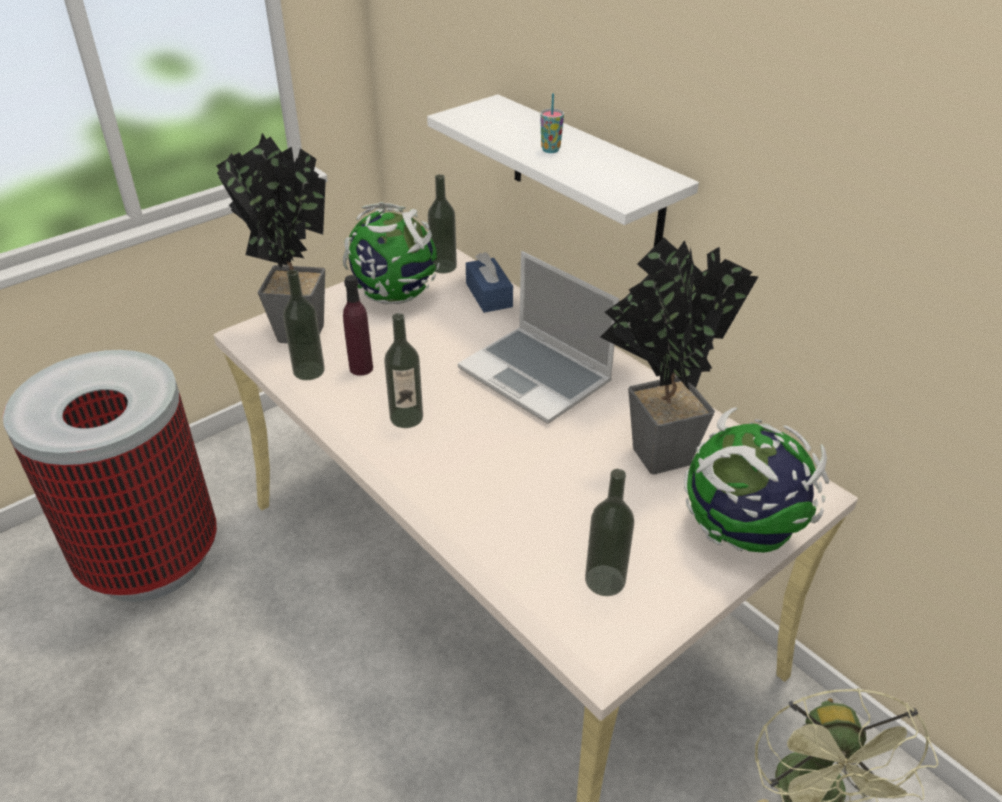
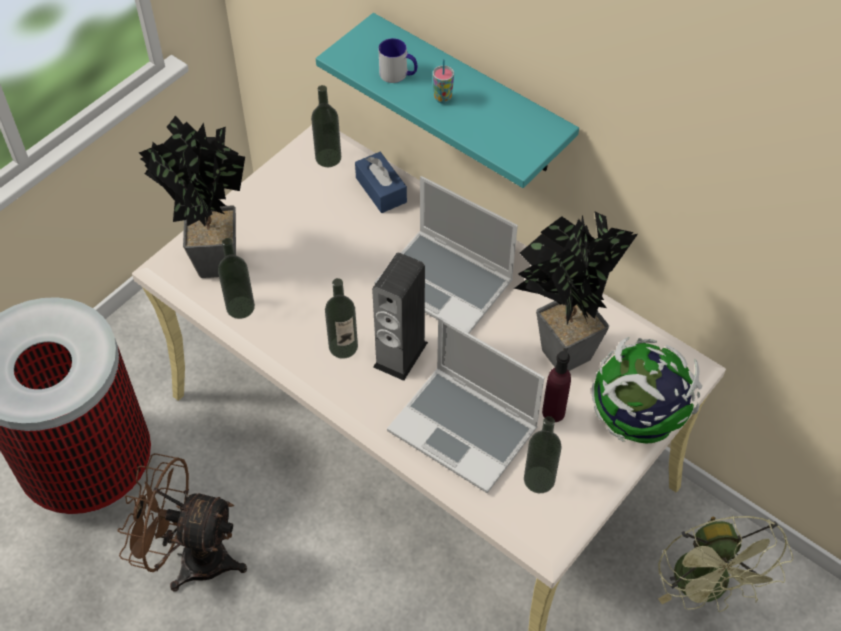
camera: 10 degrees left, 15 degrees up
(219, 664) = (191, 557): none -> brown fan
(361, 368) = (287, 297): purple bottle -> purple bottle (553, 412)
(394, 296) = (291, 203): globe -> none
(468, 432) = (400, 354): none -> speaker
(508, 131) = (398, 74): none -> mug
(524, 514) = (465, 430): none -> laptop
(586, 174) = (471, 96): white shelf -> turquoise shelf

